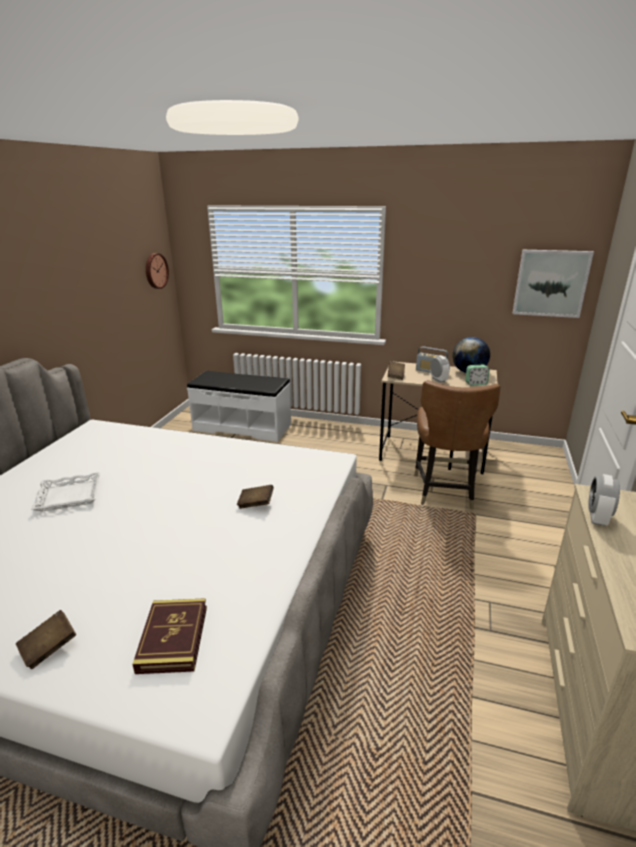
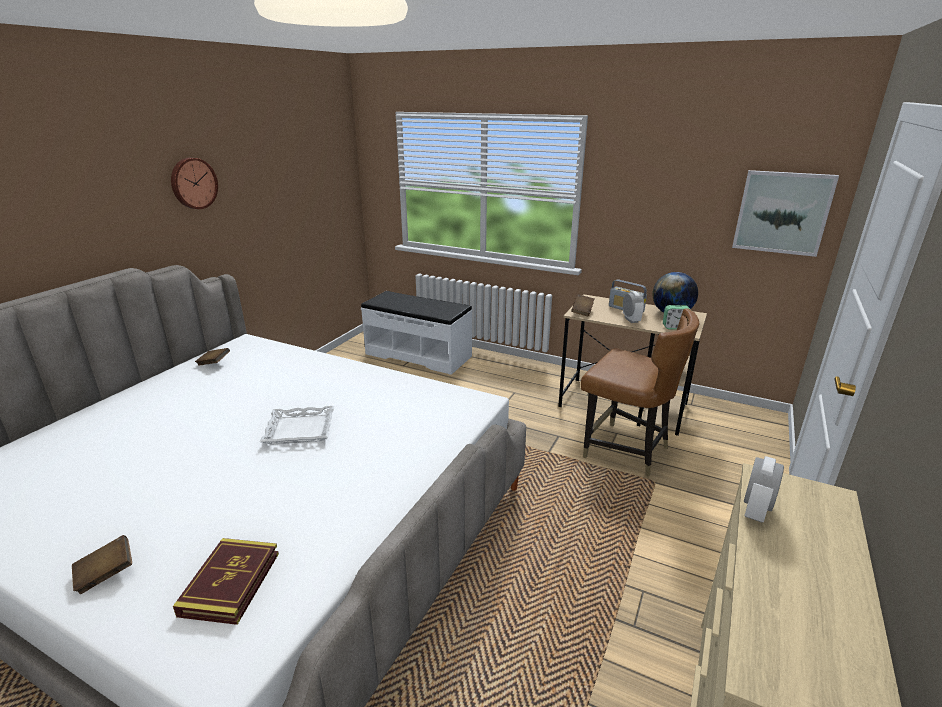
camera: 10 degrees right, 0 degrees up
(69, 496) = (191, 413): white tray -> white tray (299, 430)
(155, 271) = (337, 181): wall clock -> wall clock (193, 183)
(256, 504) = (376, 443): brown book -> brown book (214, 363)
(445, 491) = (626, 450): brown chair -> brown chair turned 75 degrees counterclockwise

